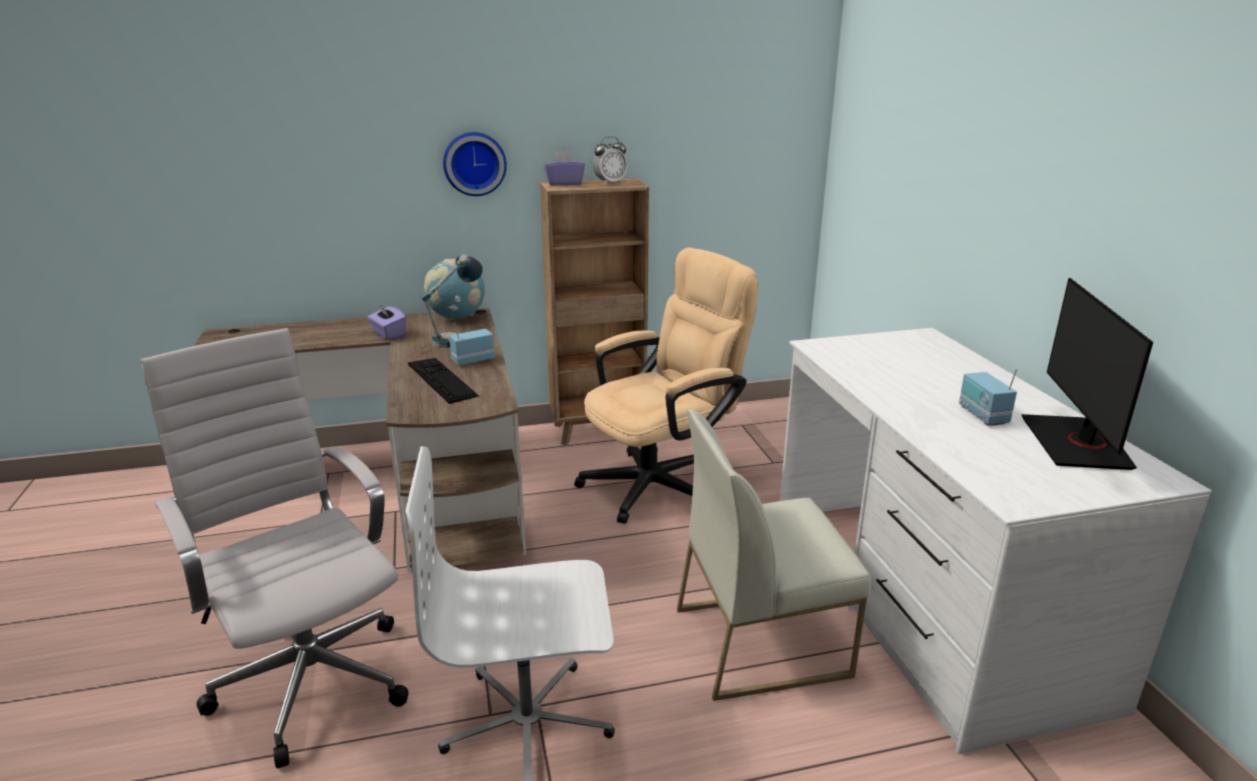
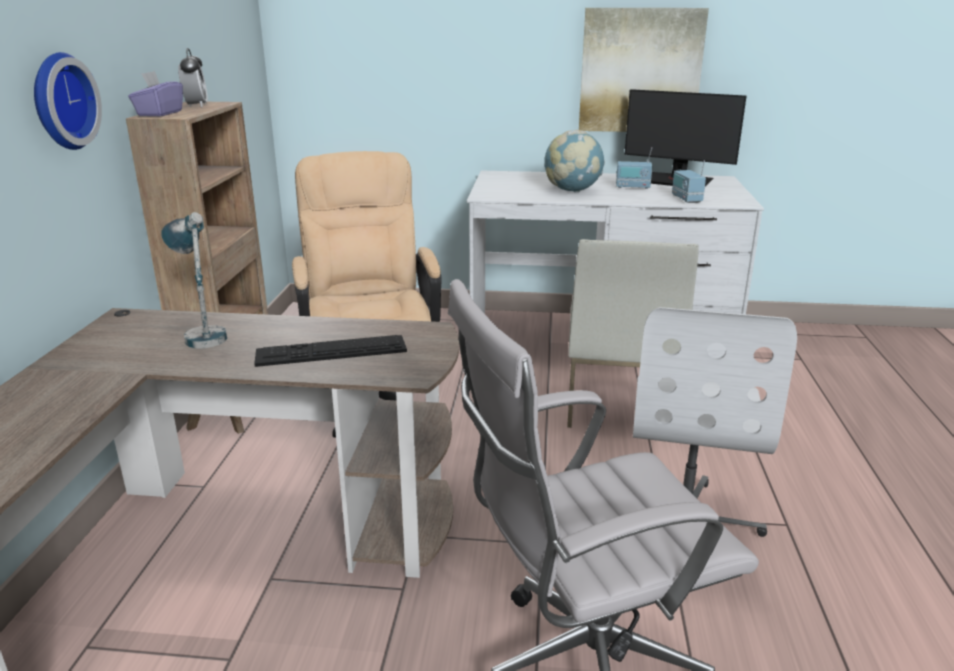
camera: 70 degrees left, 0 degrees up
(388, 334) = (112, 373): purple tissue box -> none
(457, 317) = (123, 326): globe -> globe (572, 190)
(473, 360) = (291, 330): radio -> radio (686, 199)
(1118, 256) = (640, 71): none -> picture

